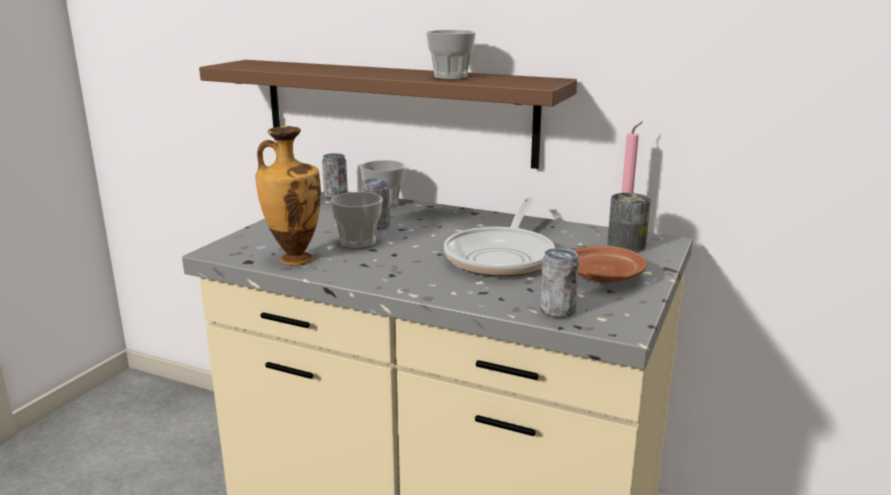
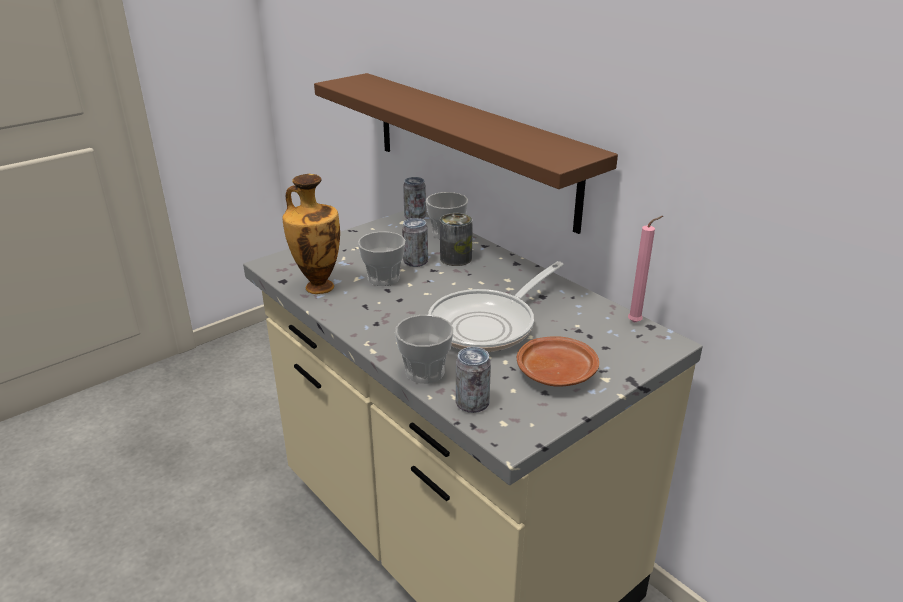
camera: 25 degrees right, 10 degrees up
(450, 77) = (496, 132): cup -> cup (425, 372)
(626, 246) = (619, 339): can -> can (456, 258)

